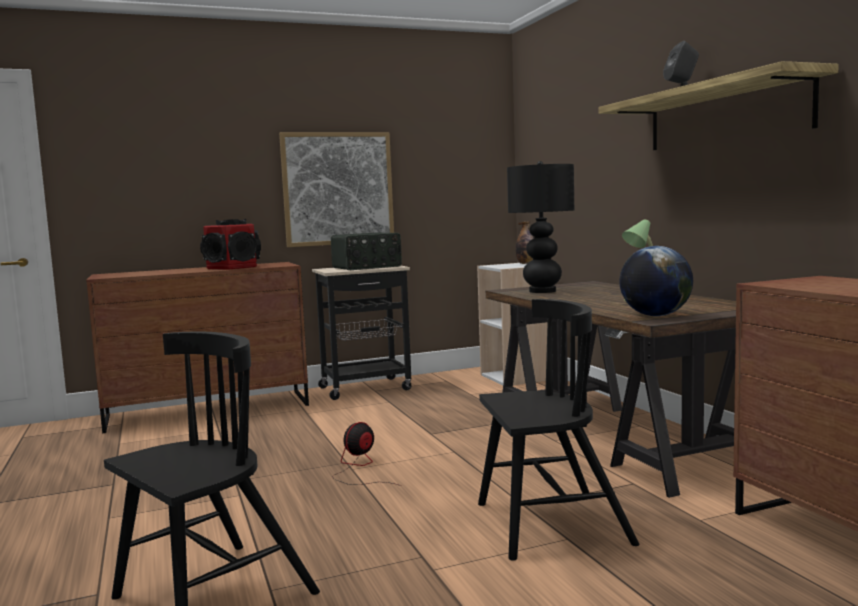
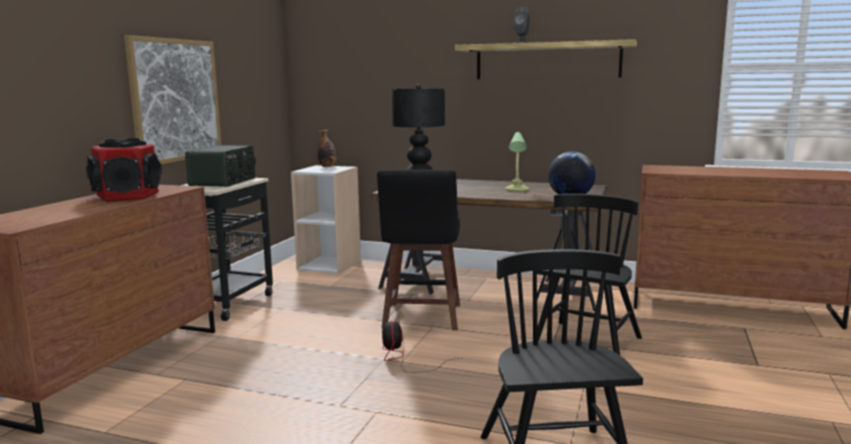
camera: 50 degrees left, 5 degrees up
(465, 441) = (421, 318): none -> black stool

